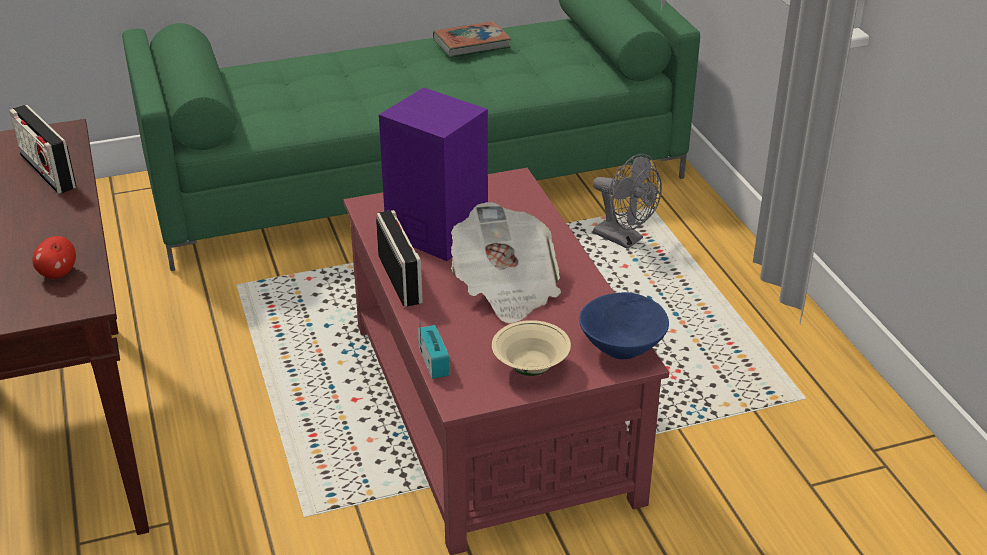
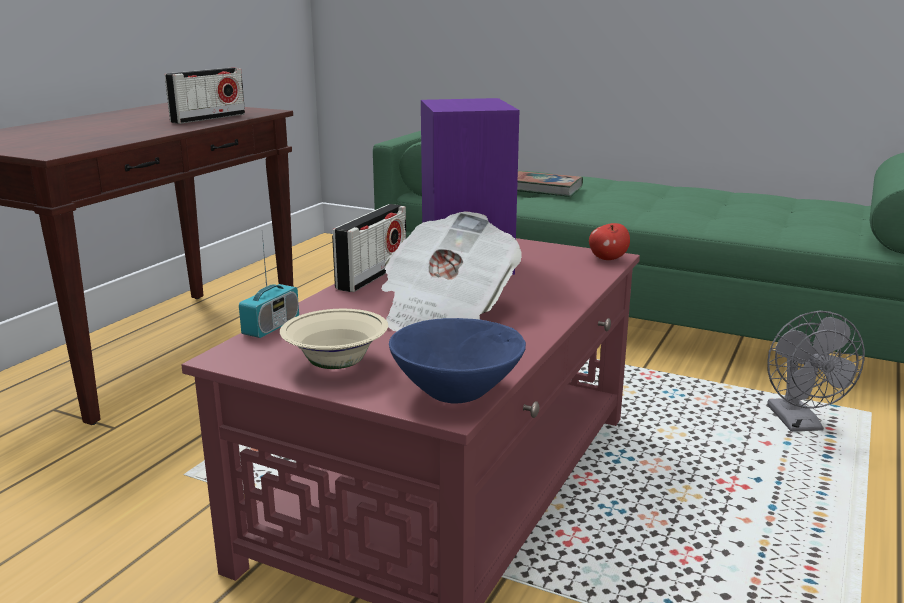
camera: 45 degrees right, 15 degrees down
(48, 172) = (208, 118): radio -> radio turned 150 degrees counterclockwise
(57, 273) = (79, 143): apple -> apple (607, 258)
(471, 44) = (745, 196): book -> book (543, 189)

